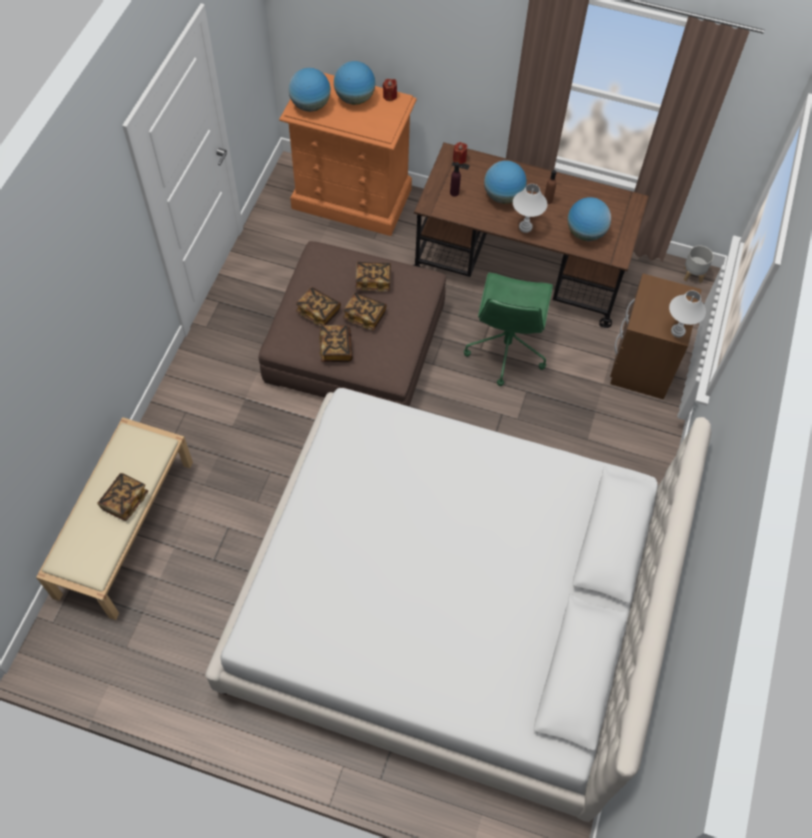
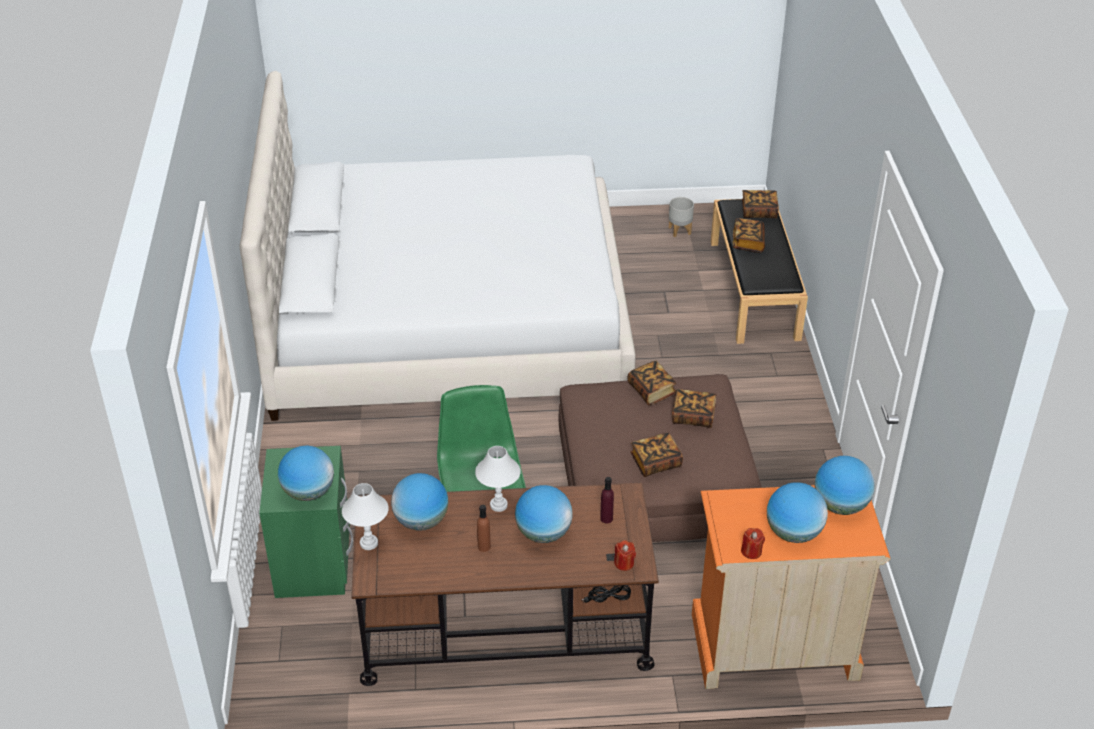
camera: 160 degrees right, 20 degrees down
(125, 526) = (755, 290): beige bench -> black bench
(364, 316) = (642, 427): book -> book (759, 212)
(641, 364) = (314, 563): brown nightstand -> green nightstand
(661, 293) = (308, 492): none -> globe
(677, 331) = (281, 459): white table lamp -> white table lamp (369, 543)
(693, 275) = (266, 698): grey planter -> grey planter (679, 231)

